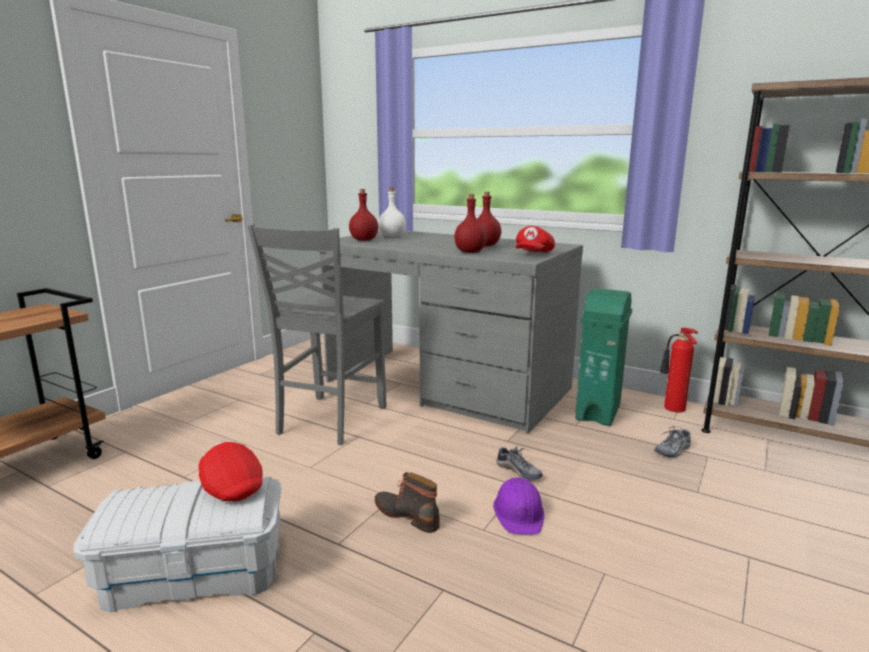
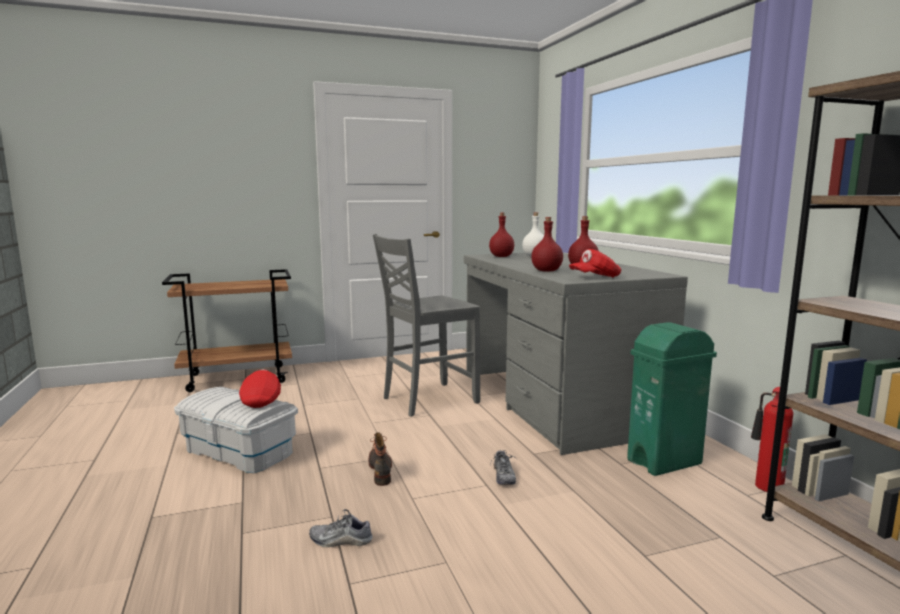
camera: 40 degrees right, 5 degrees down
(519, 513) = (454, 500): purple hard hat -> none
(673, 451) = (687, 517): shoe -> shoe (341, 540)

